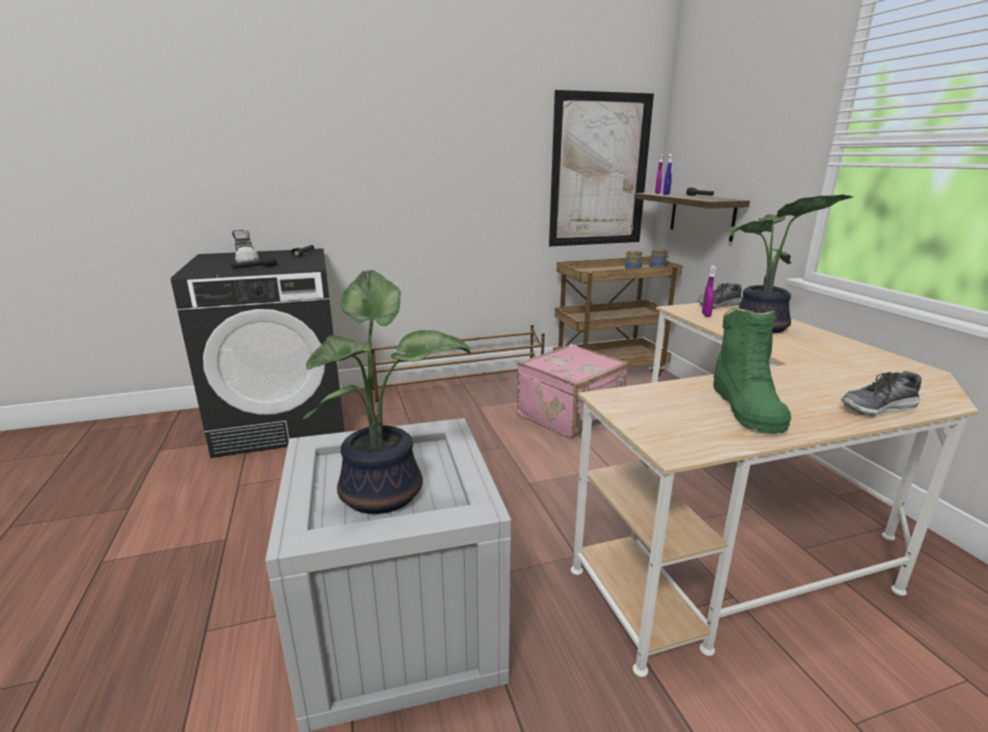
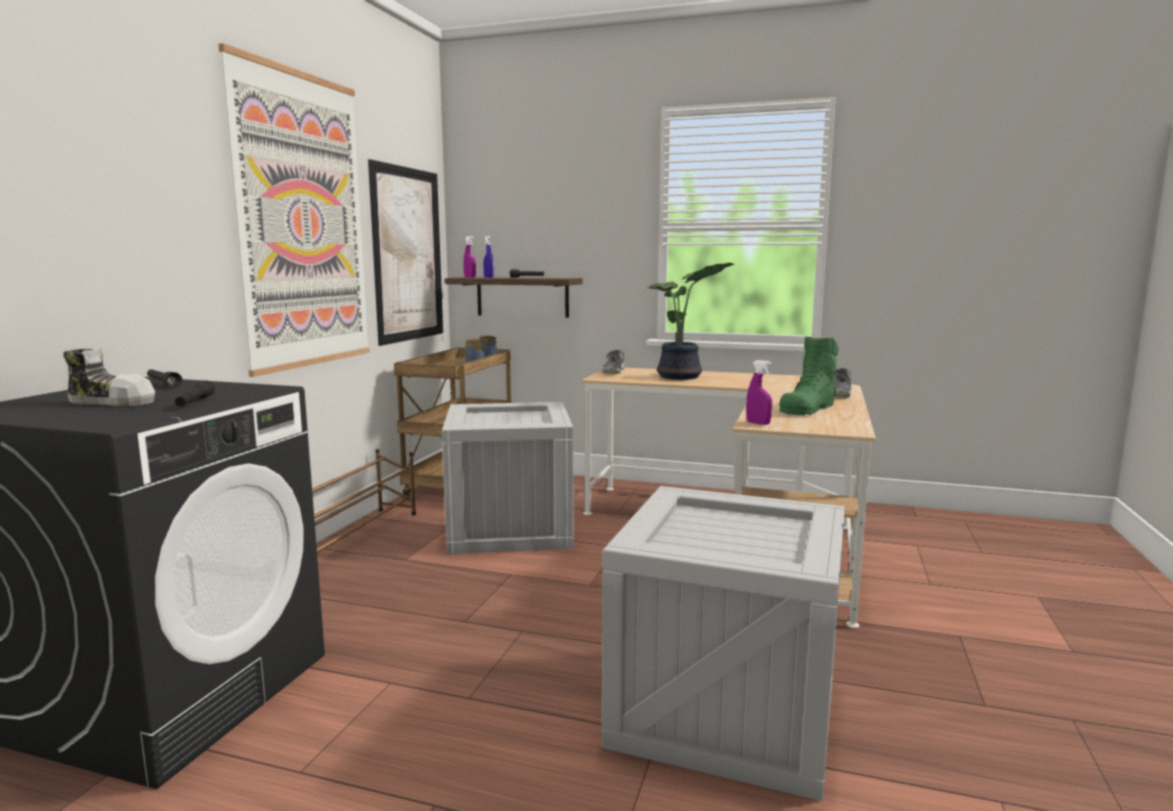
camera: 55 degrees left, 10 degrees down
(385, 490) = (749, 538): potted plant -> none
(472, 148) = (303, 222): none -> picture
(571, 415) = (508, 528): pink suitcase -> crate
(706, 315) = (629, 377): purple spray bottle -> purple spray bottle (758, 423)
(746, 406) = (808, 408): green boot -> green boot turned 90 degrees clockwise

